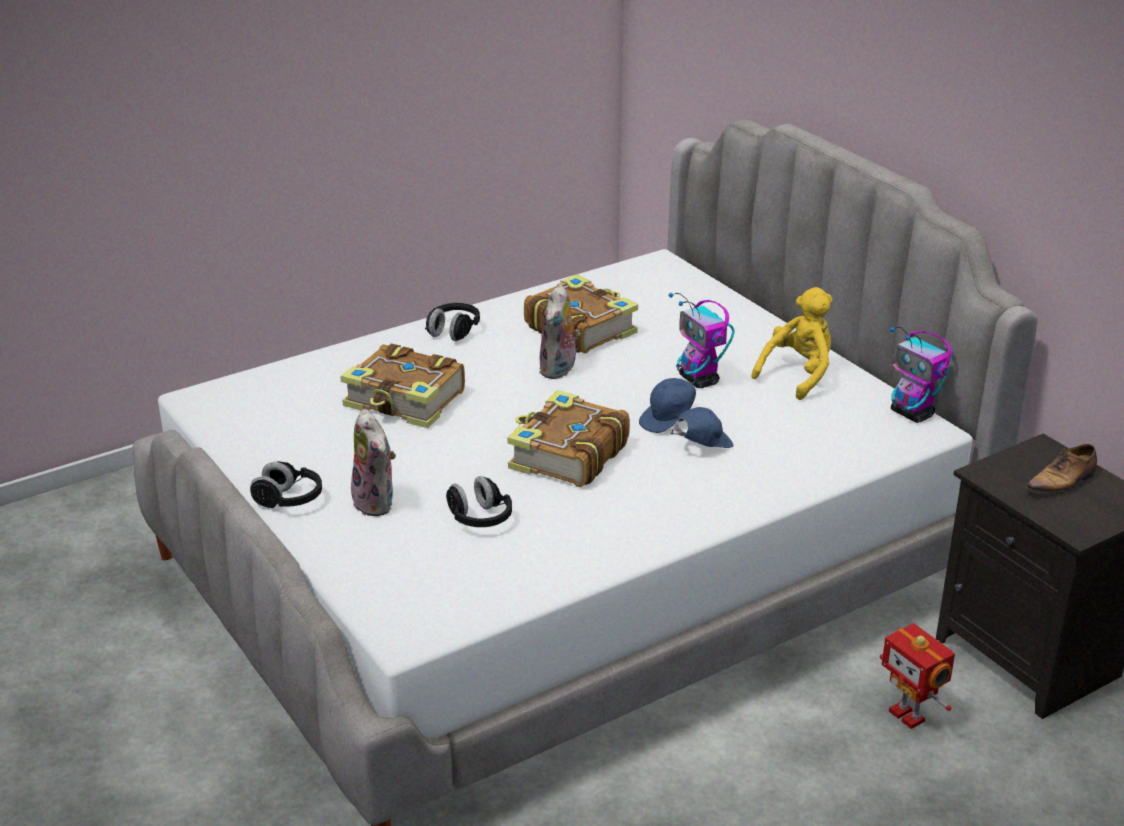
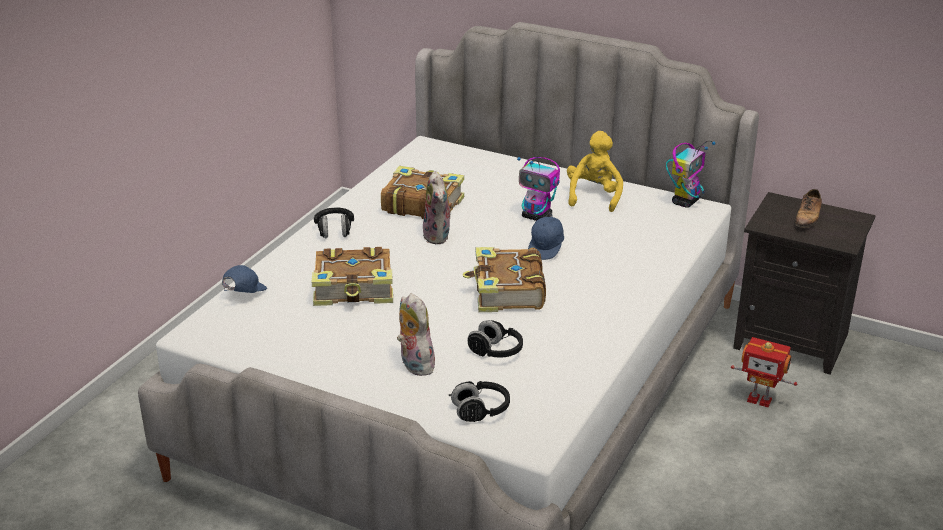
camera: 30 degrees left, 0 degrees up
(288, 500) = (348, 384): black headphones -> black headphones (480, 411)
(377, 503) = (414, 364): plush toy -> plush toy turned 150 degrees counterclockwise
(701, 446) = (584, 259): blue cap -> blue cap (243, 294)
(913, 414) = (686, 201): toy robot -> toy robot turned 75 degrees counterclockwise

